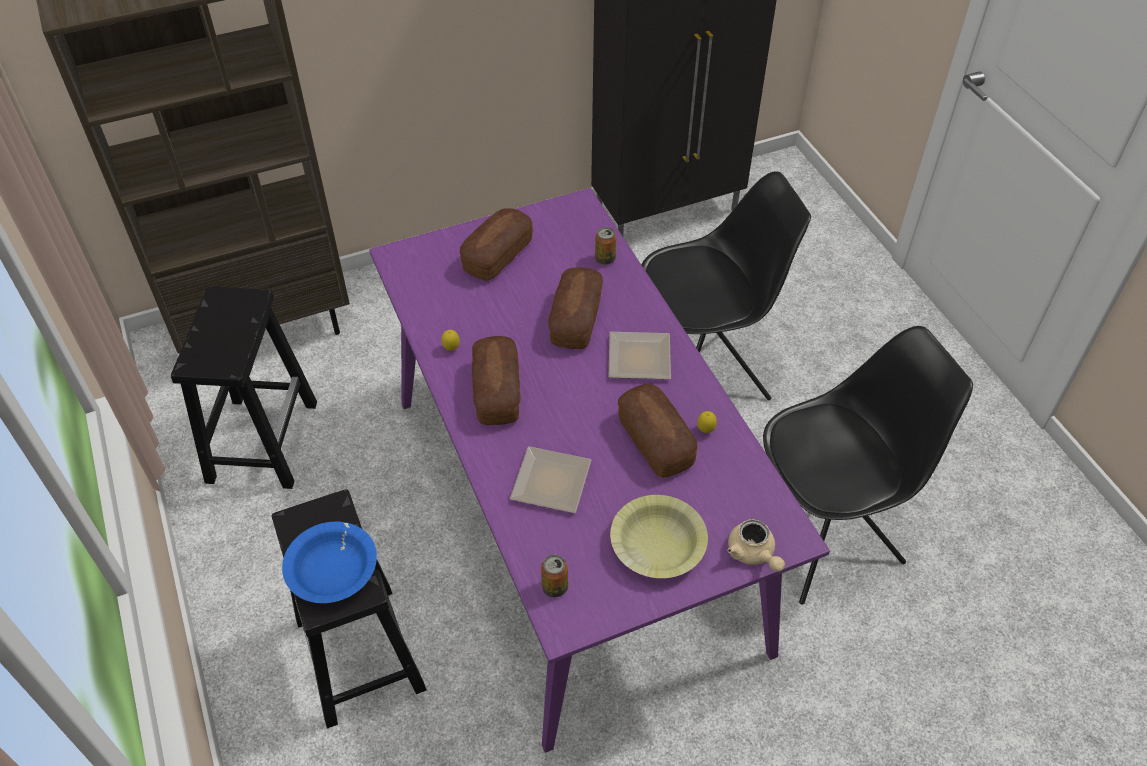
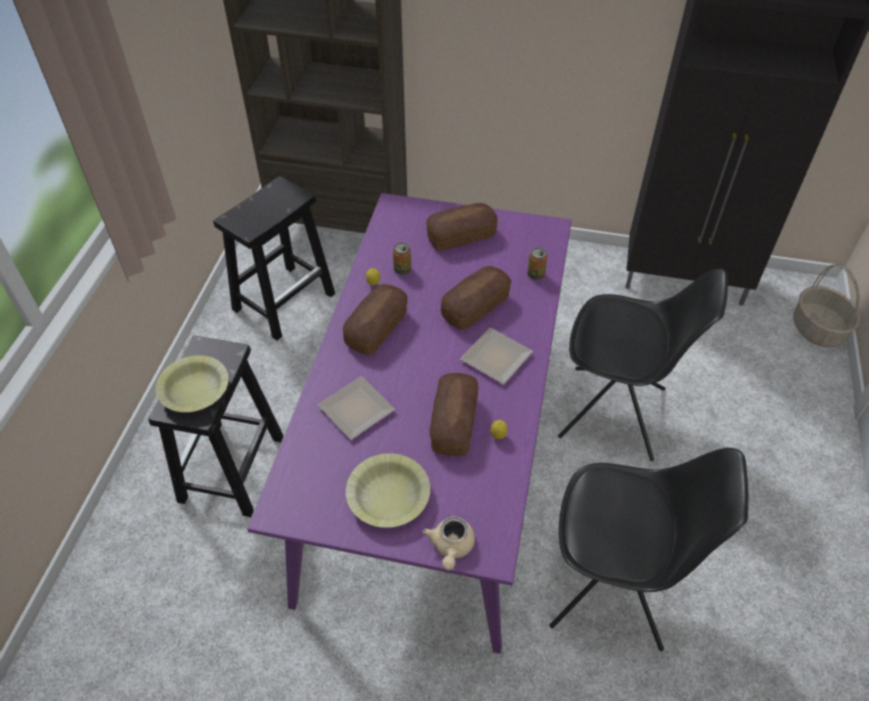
camera: 35 degrees right, 0 degrees up
(333, 570) = (195, 391): blue bowl -> yellow bowl
(554, 587) = (294, 482): can -> can (402, 270)
(815, 202) = (818, 330): none -> basket

